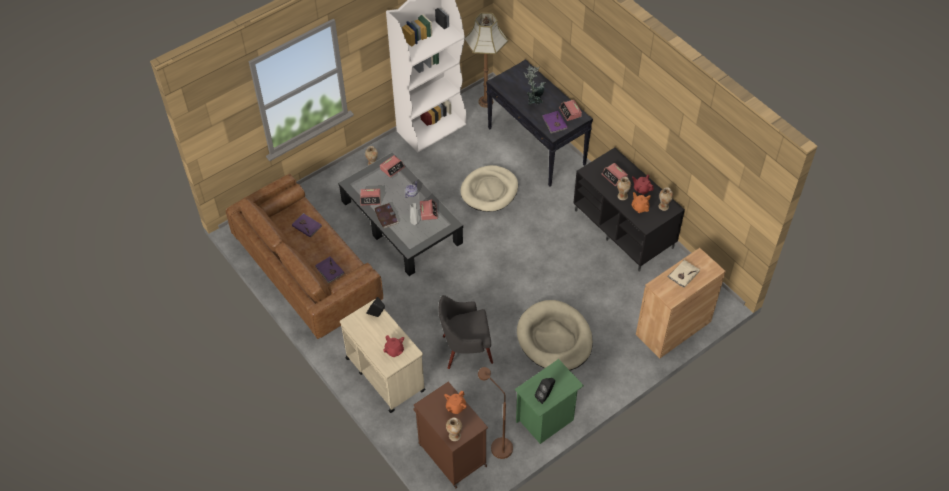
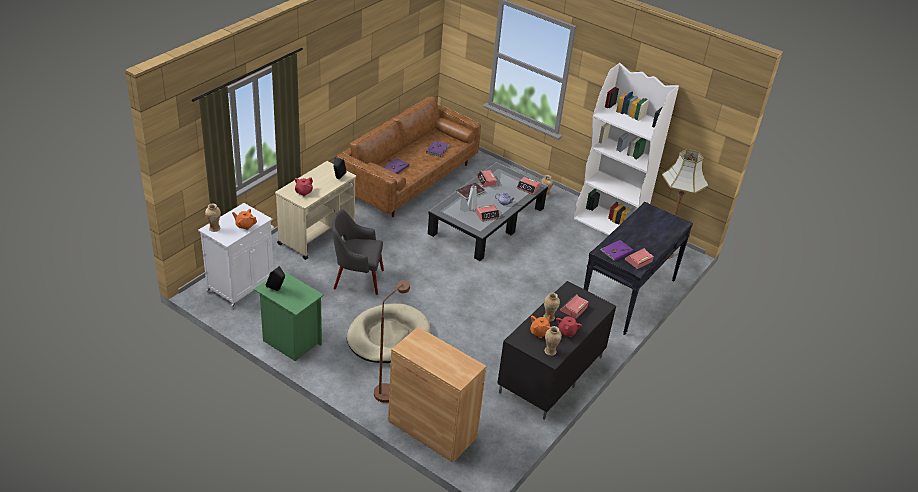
camera: 70 degrees right, 15 degrees down
(451, 454) = (242, 285): brown cabinet -> white cabinet
(466, 349) = (357, 279): grey armchair -> grey armchair turned 60 degrees counterclockwise
(489, 190) = (552, 270): beige dog bed -> none
(497, 444) = (257, 312): brown floor lamp -> brown floor lamp (388, 390)
(534, 101) = (638, 235): potted plant -> none
(683, 274) = (442, 354): beige book -> none

